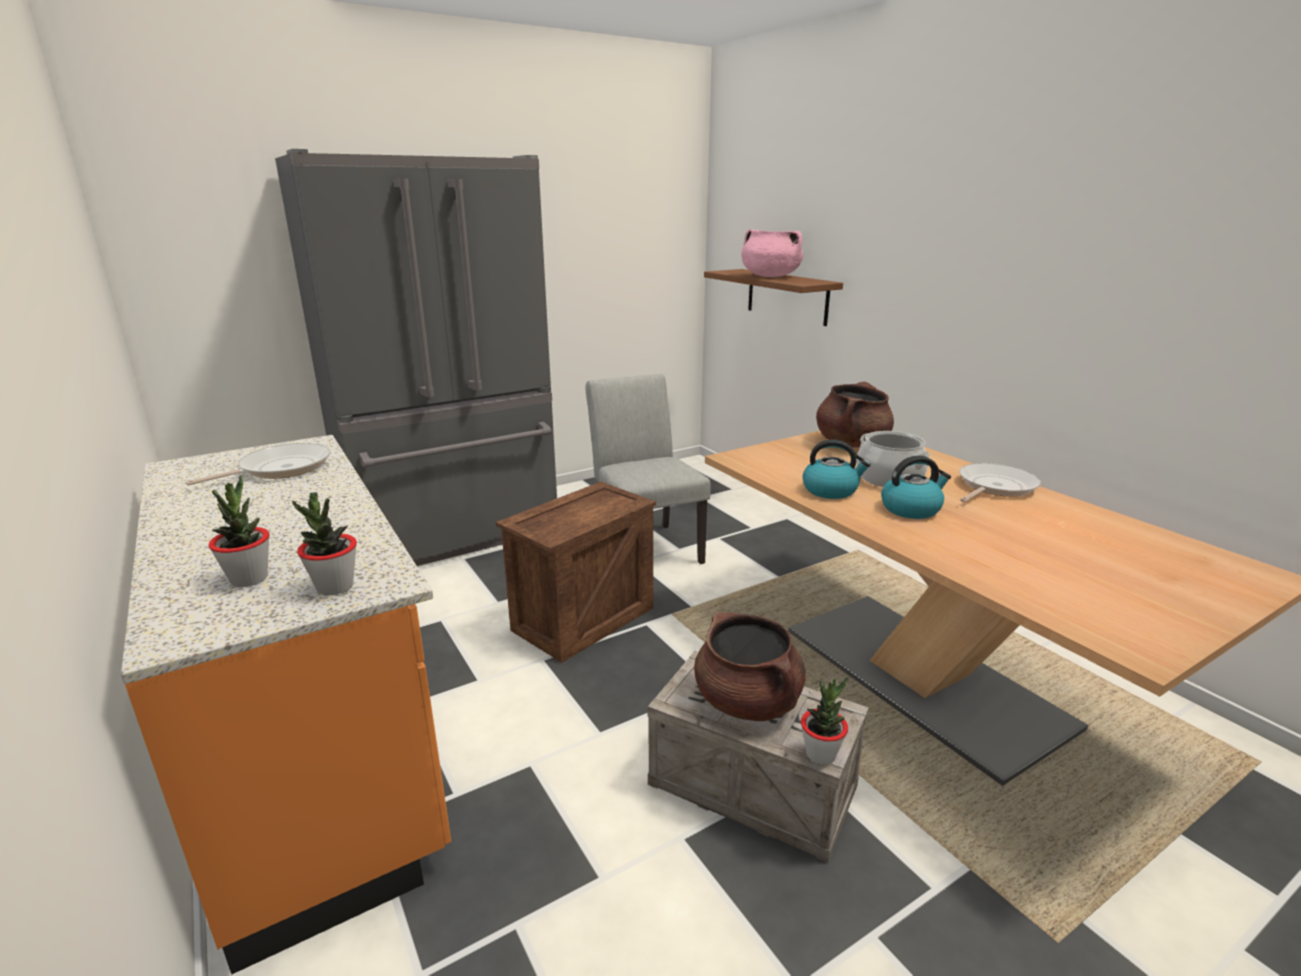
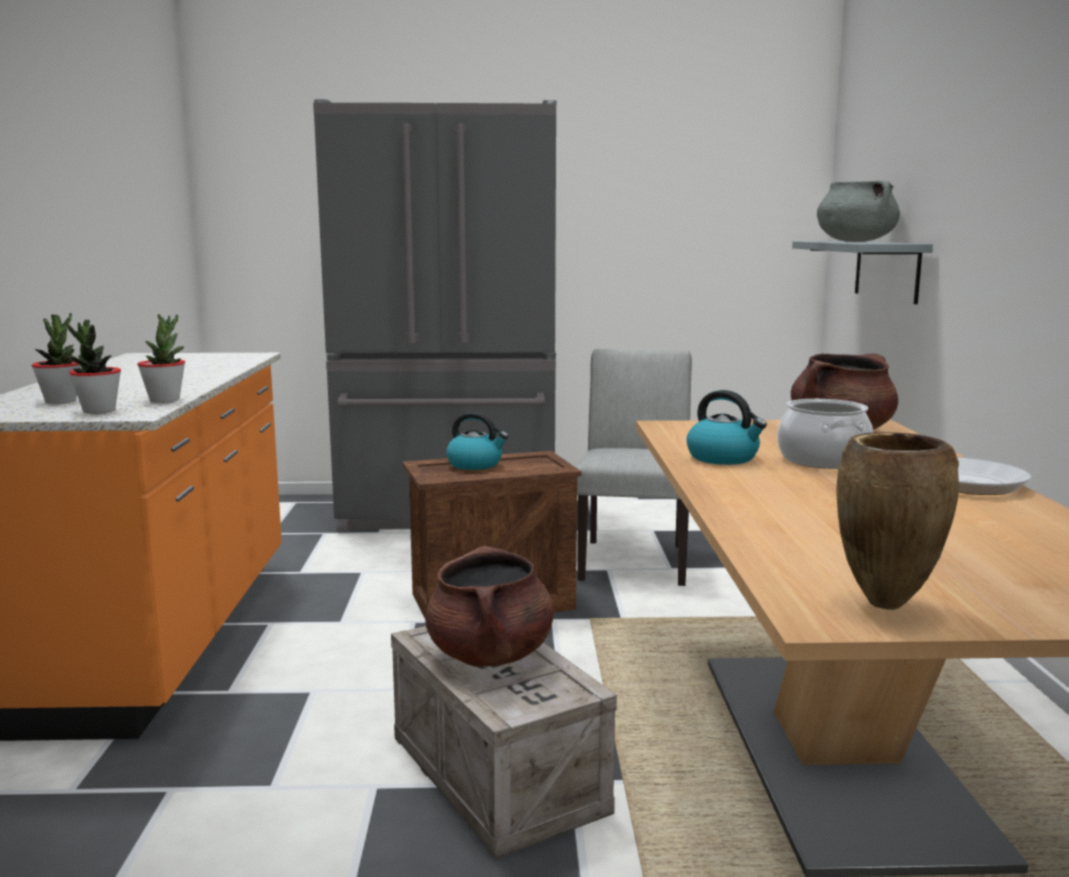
camera: 30 degrees right, 10 degrees down
(280, 468) = (201, 362): frying pan -> none
(769, 276) = (854, 241): pink cooking pot -> grey cooking pot
(787, 296) = (886, 270): brown shelf -> grey shelf
(820, 754) = (502, 711): potted plant -> potted plant (165, 400)
(911, 509) = (792, 482): kettle -> kettle (475, 464)
(1146, 627) = (884, 605): none -> brown vase

